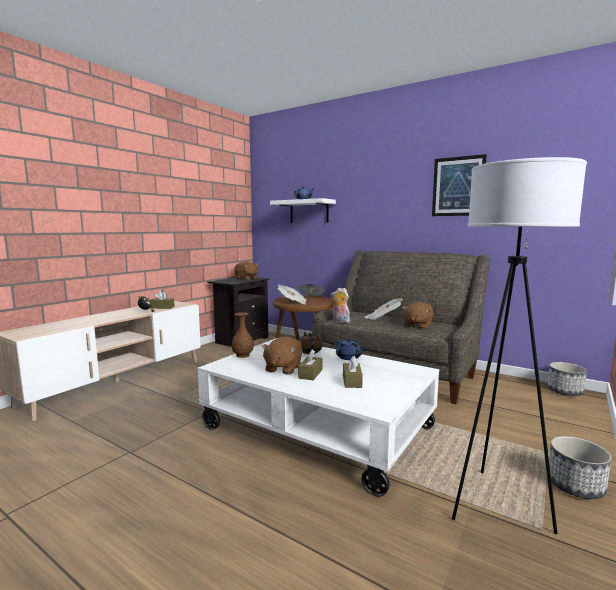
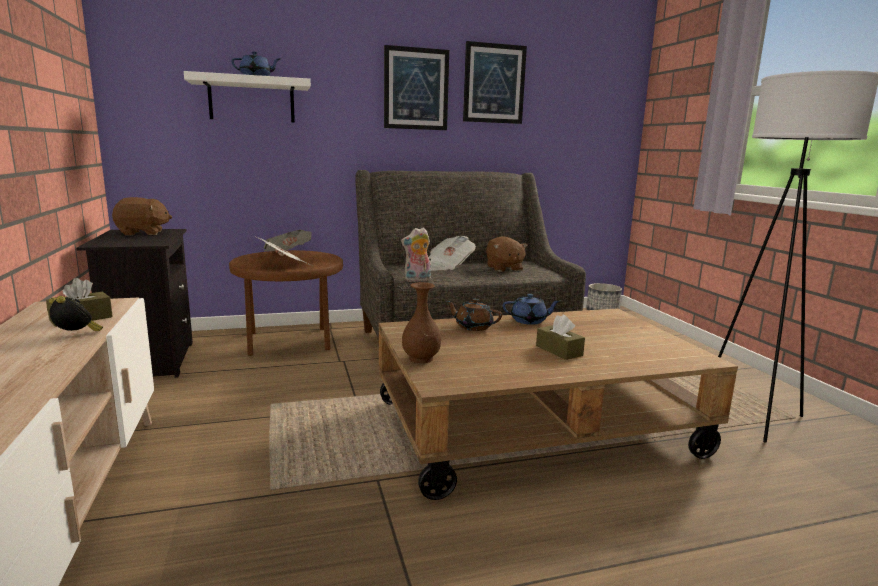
camera: 50 degrees left, 5 degrees up
(283, 369) = (518, 356): brown plush toy -> none
(318, 428) = (535, 427): white coffee table -> brown coffee table
(352, 381) = (610, 343): brown tissue box -> none
(398, 196) = (416, 89): none -> picture
(575, 486) = (745, 380): planter -> none

